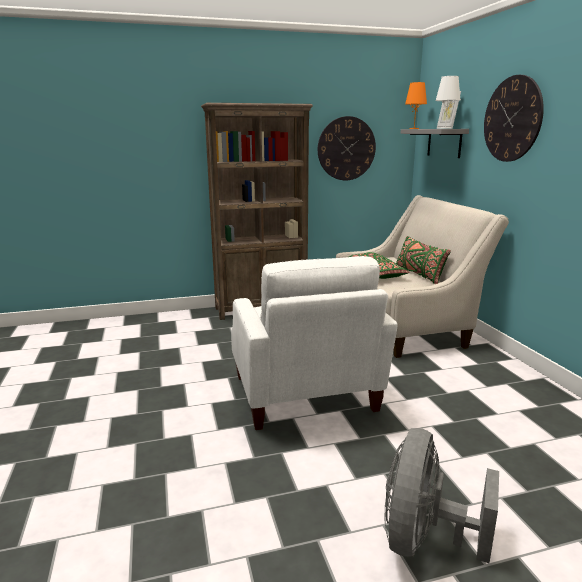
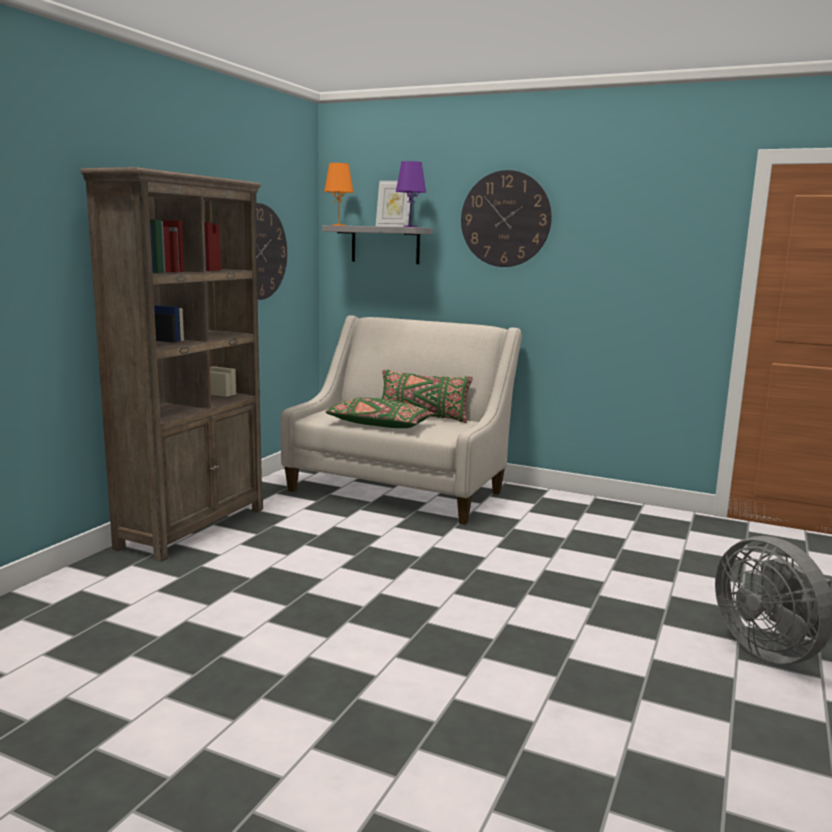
camera: 50 degrees left, 5 degrees down
(305, 395) = (468, 597): white armchair -> none
(445, 128) = (410, 226): white table lamp -> purple table lamp

